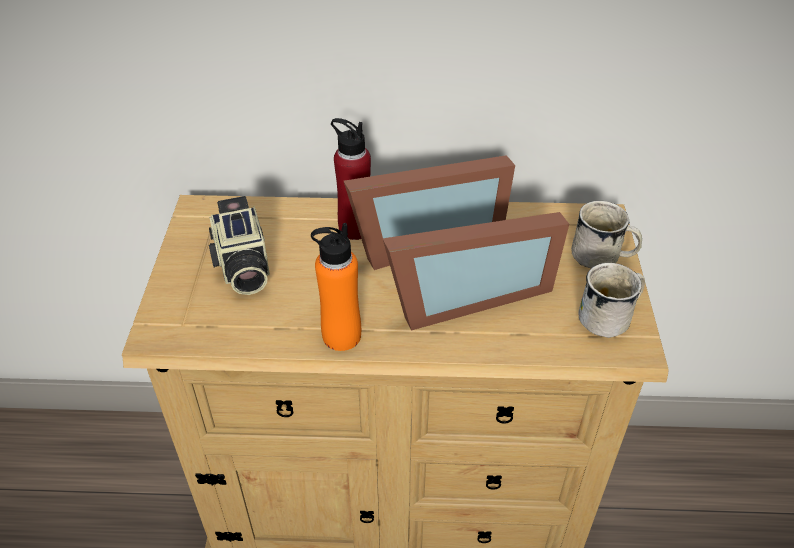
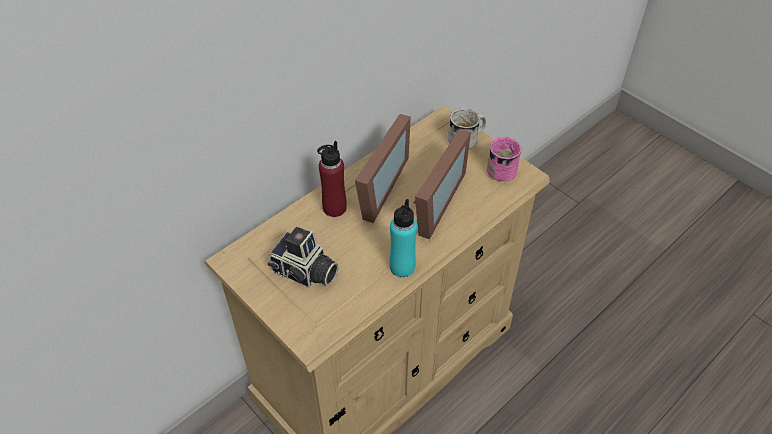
camera: 45 degrees left, 5 degrees up
(341, 336) = (402, 267): orange bottle -> turquoise bottle
(611, 317) = (502, 168): white mug -> pink mug

